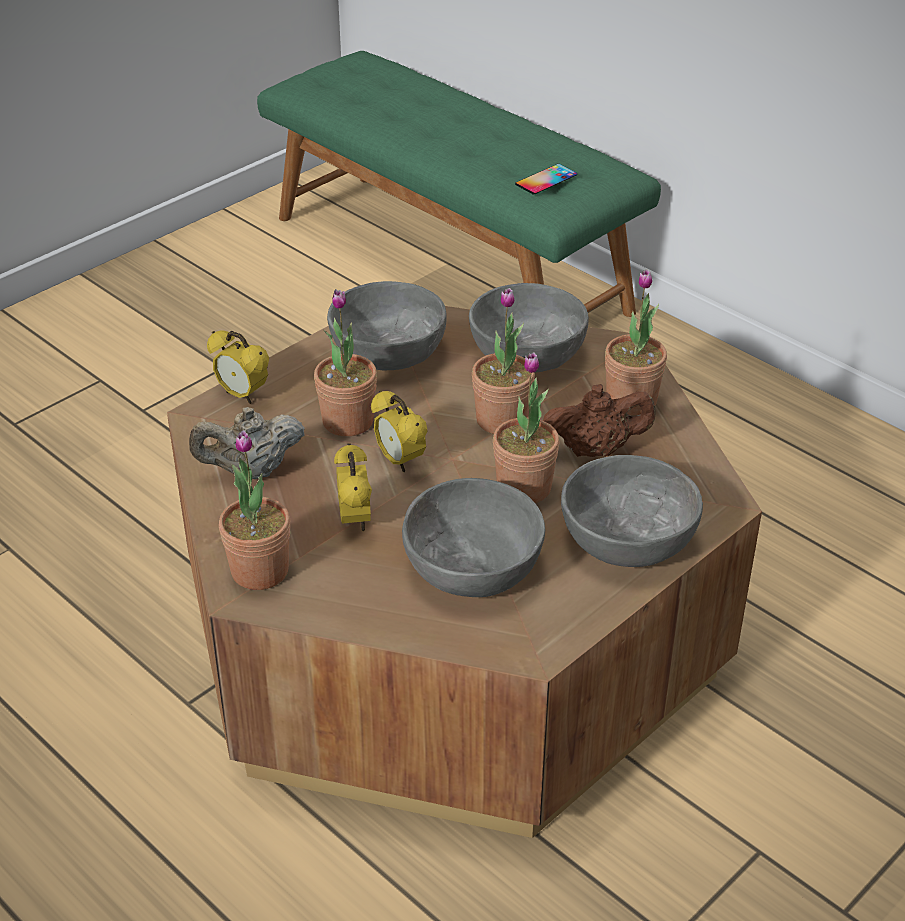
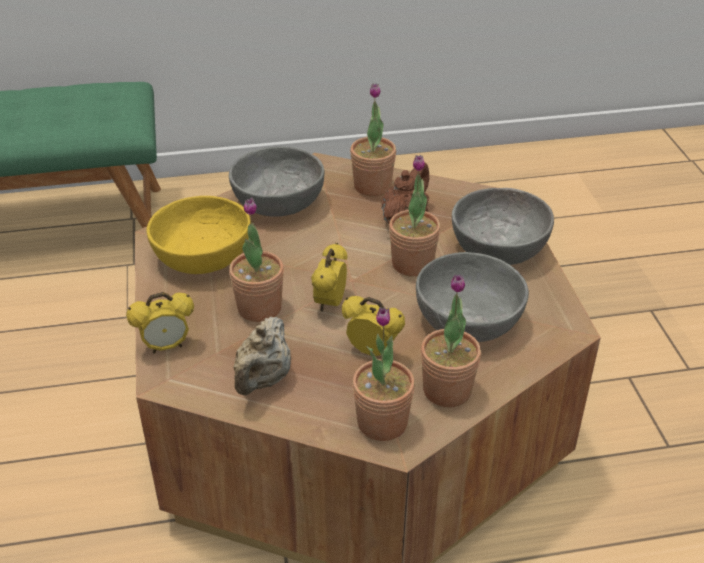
camera: 55 degrees left, 0 degrees up
(387, 351) = (202, 256): grey bowl -> yellow bowl
(400, 461) = (330, 303): alarm clock -> alarm clock turned 105 degrees clockwise
(501, 420) = (335, 242): potted plant -> potted plant (447, 390)
(546, 179) = (95, 113): phone -> none

